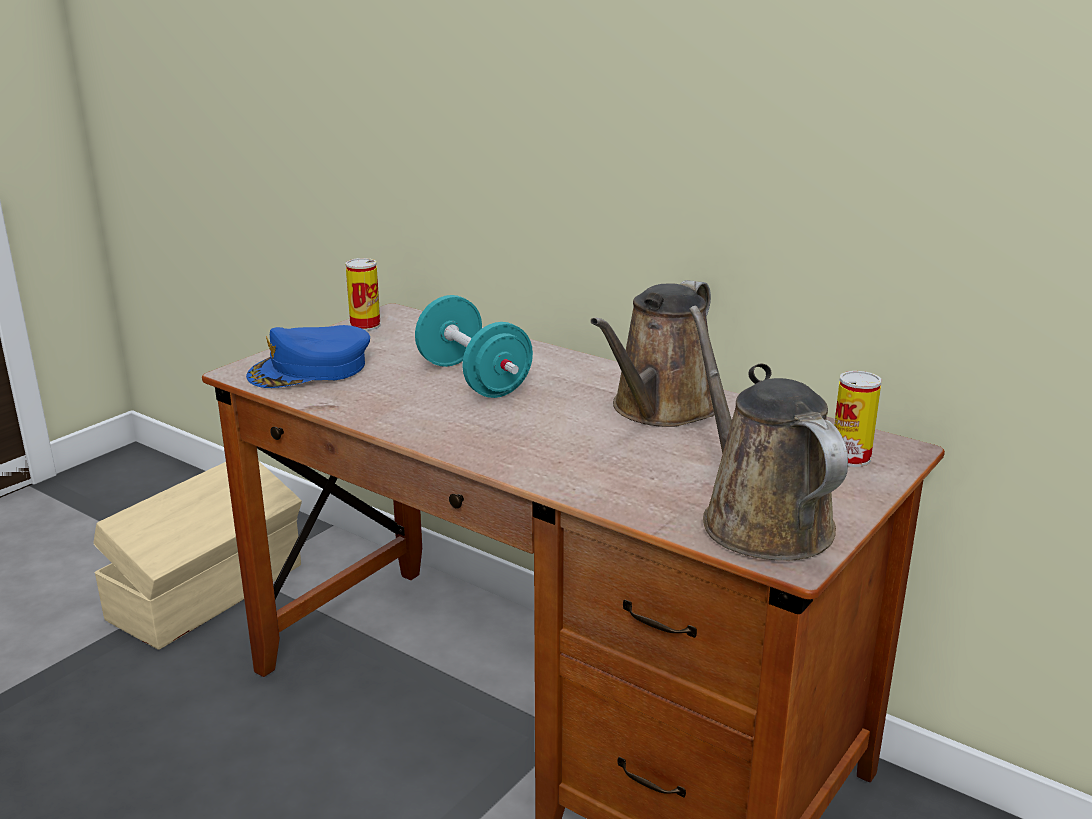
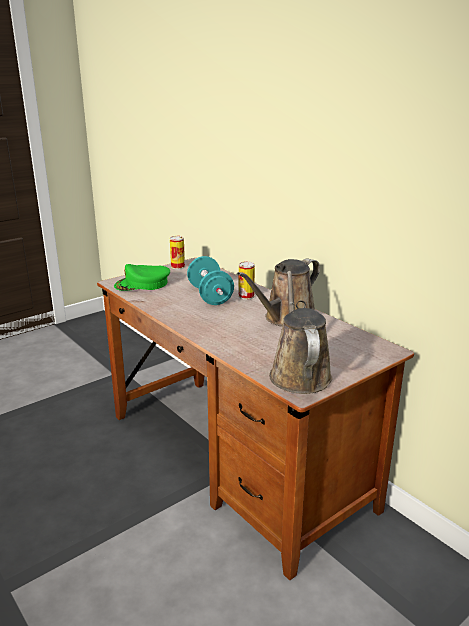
camera: 15 degrees right, 0 degrees up
(210, 592) = (110, 380): beige storage box -> none
(310, 369) = (142, 284): blue cap -> green cap
(850, 457) = (362, 351): can -> can (246, 296)

